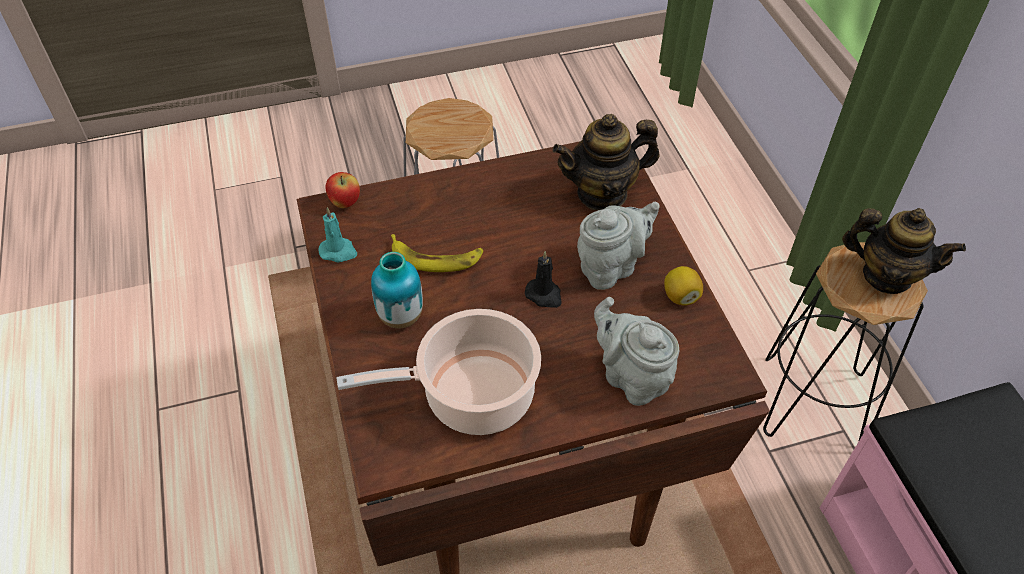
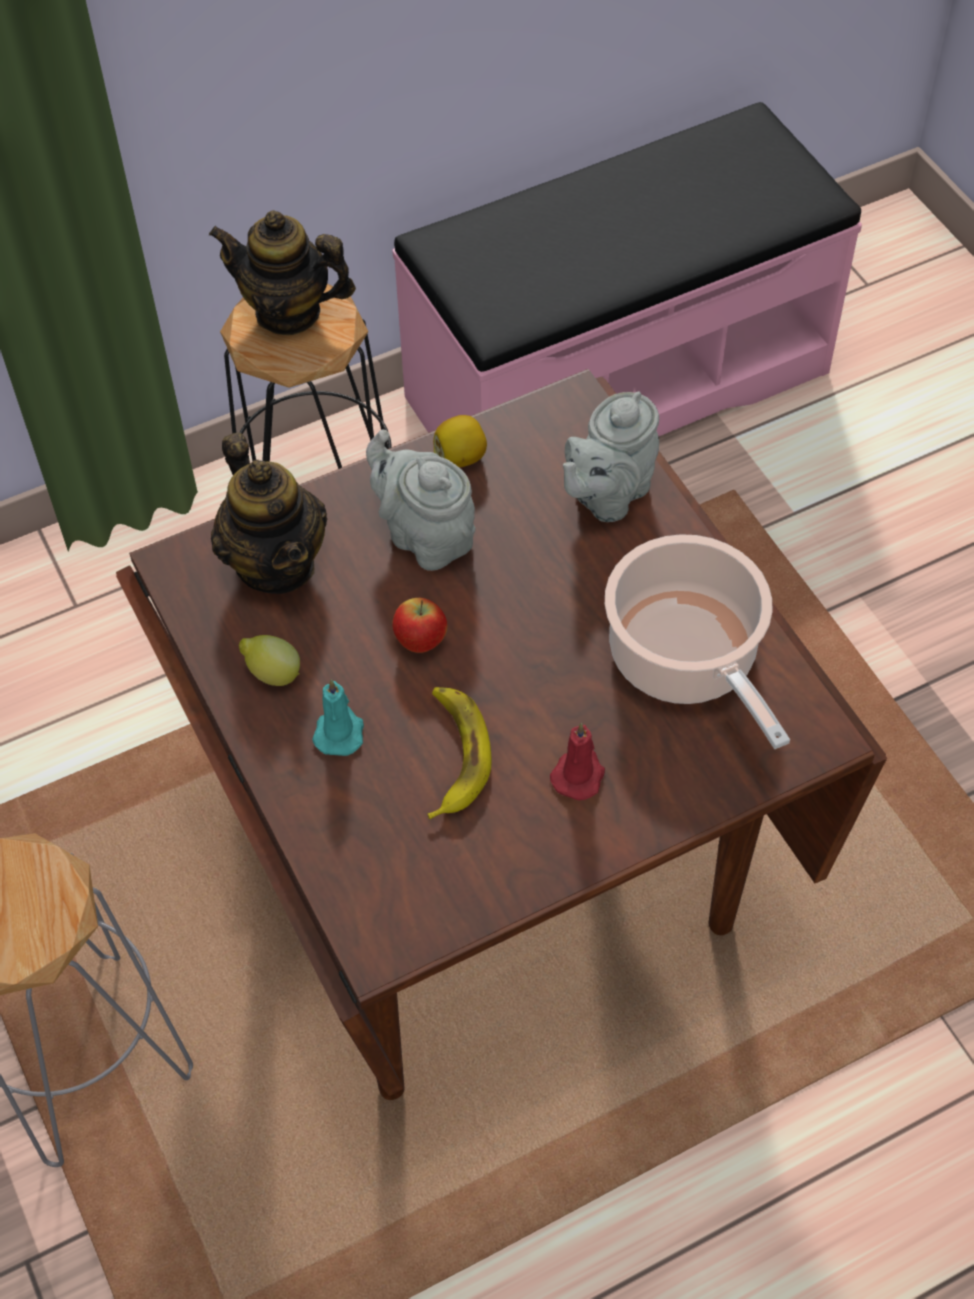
camera: 100 degrees left, 5 degrees up
(338, 251) = (470, 895): turquoise candle -> turquoise candle (339, 731)
(345, 202) = (358, 917): apple -> apple (420, 642)
(401, 317) = (579, 774): vase -> red candle
(519, 184) = (272, 674): none -> lemon
(544, 295) = (495, 606): black candle -> none
(886, 276) = (288, 312): teapot -> teapot turned 90 degrees counterclockwise

